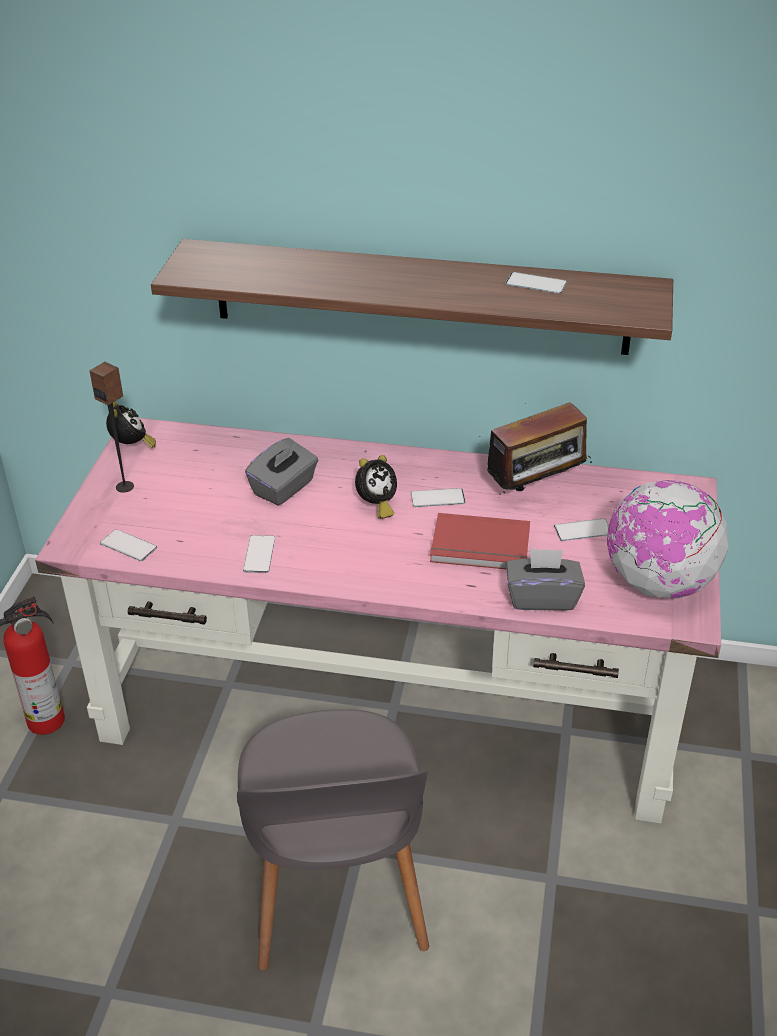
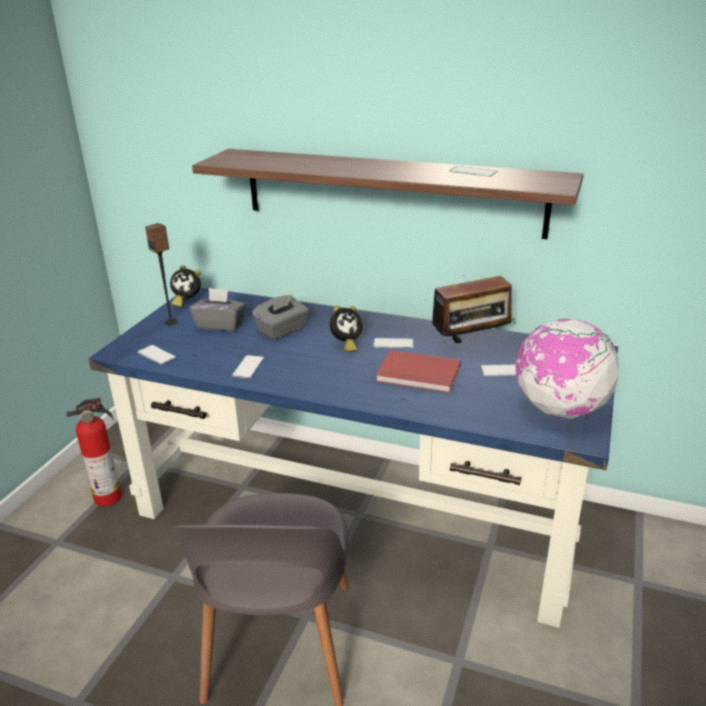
camera: 10 degrees right, 10 degrees down
(132, 446) = (187, 301): alarm clock -> alarm clock turned 105 degrees clockwise
(393, 701) = (359, 511): pink desk -> blue desk
(542, 597) = (459, 411): grey tissue box -> grey tissue box (220, 325)

